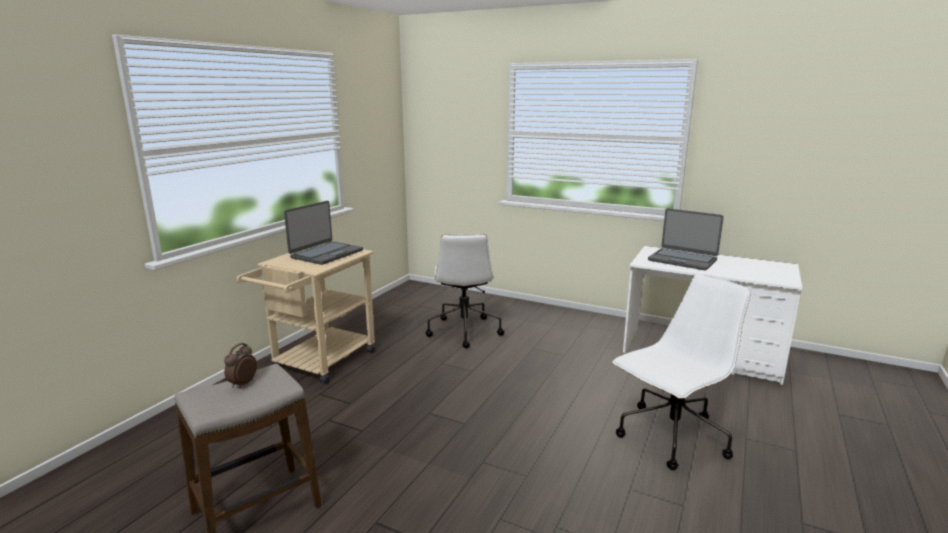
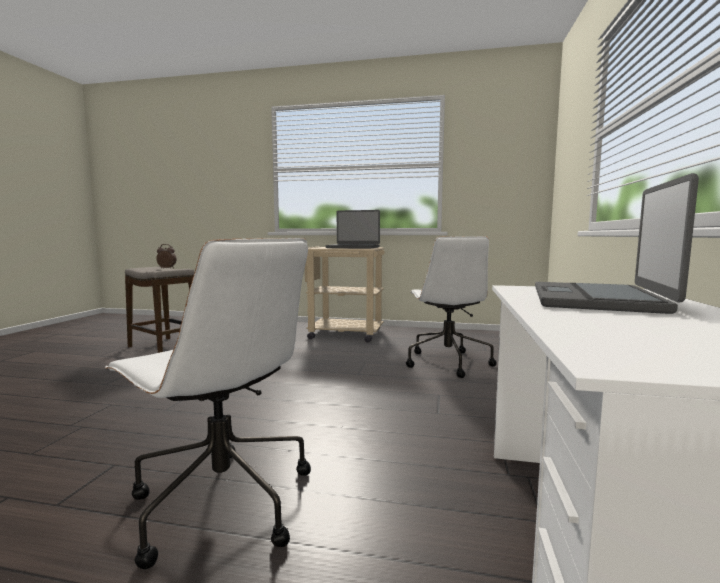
camera: 75 degrees right, 10 degrees down
(464, 330) = (447, 362): white office chair -> white office chair turned 75 degrees counterclockwise

